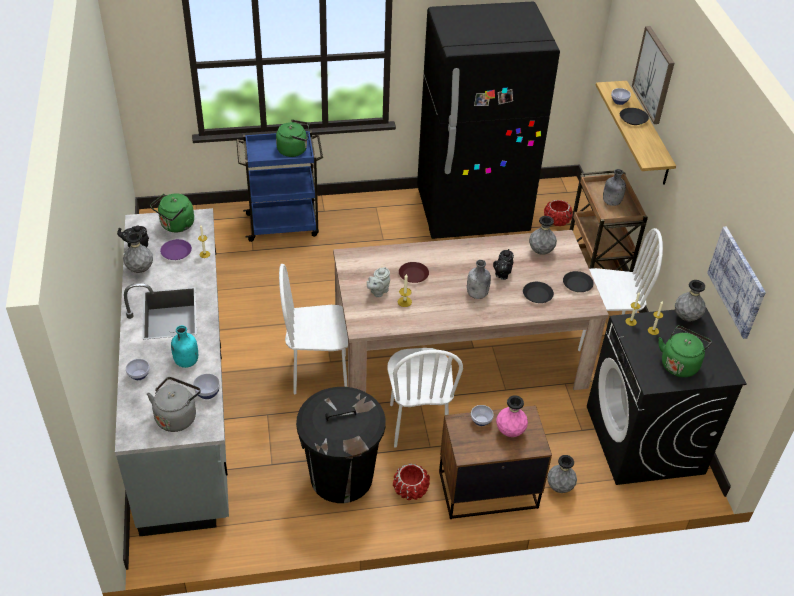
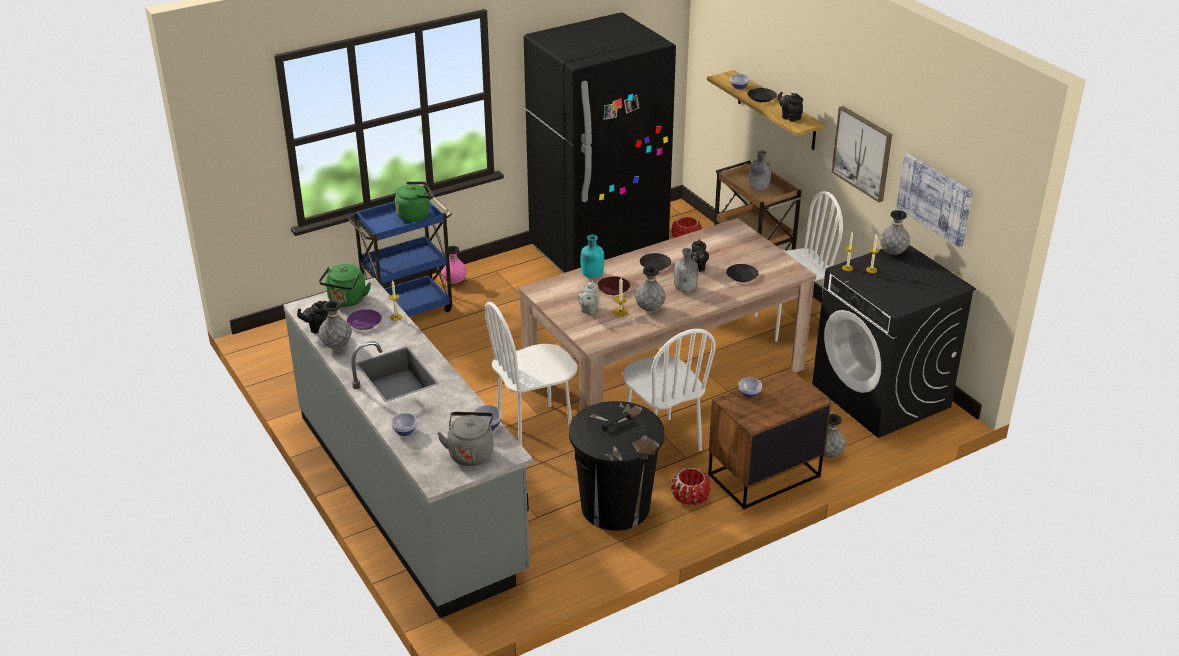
camera: 20 degrees left, 10 degrees down
(186, 362) = (445, 408): turquoise bottle -> turquoise bottle (591, 275)
(510, 431) = (782, 395): pink vase -> pink vase (454, 282)
(541, 251) = (721, 241): grey vase -> grey vase (649, 309)
(577, 284) = (772, 258): black plate -> black plate (655, 264)
(646, 148) = (789, 117): none -> black teapot
(654, 74) = (771, 49): picture -> picture (863, 153)
(680, 364) = (911, 288): green kettle -> none

